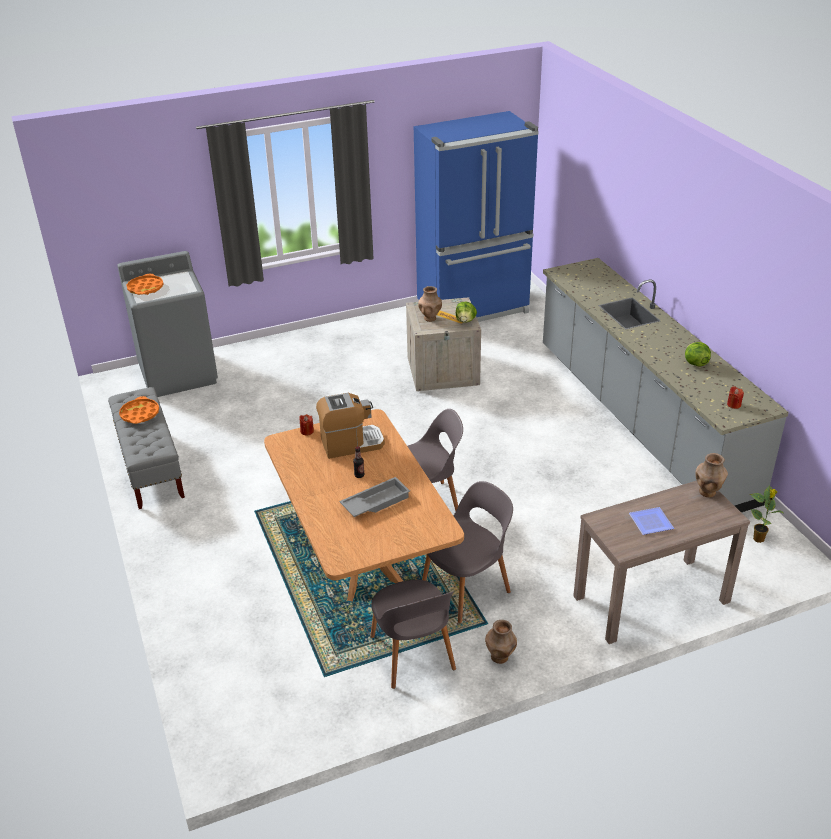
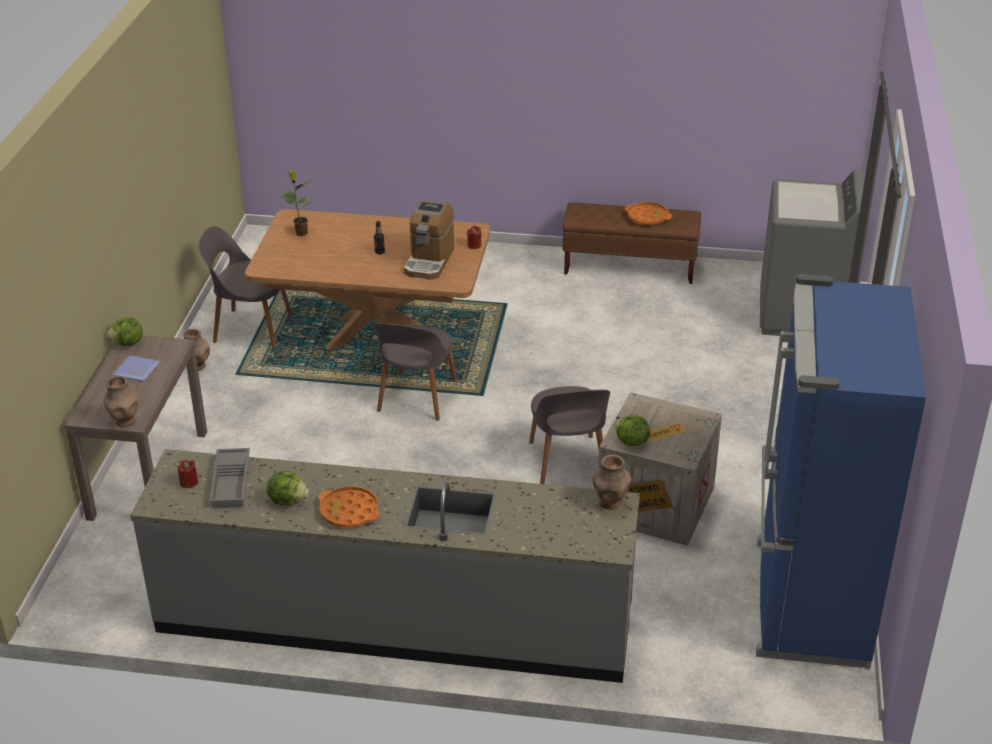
camera: 120 degrees right, 0 degrees up
(145, 288) = (811, 191): orange tray -> orange tray (349, 512)
(150, 467) = (630, 267): grey bench -> brown bench
(375, 502) = (336, 249): grey tray -> grey tray (232, 482)
(430, 318) = (662, 417): brown vase -> brown vase (610, 503)
(467, 589) = (283, 379): grey chair -> grey chair (567, 463)
(628, 549) = (127, 344): none -> lettuce
(759, 539) = (121, 592): potted plant -> potted plant (300, 233)

